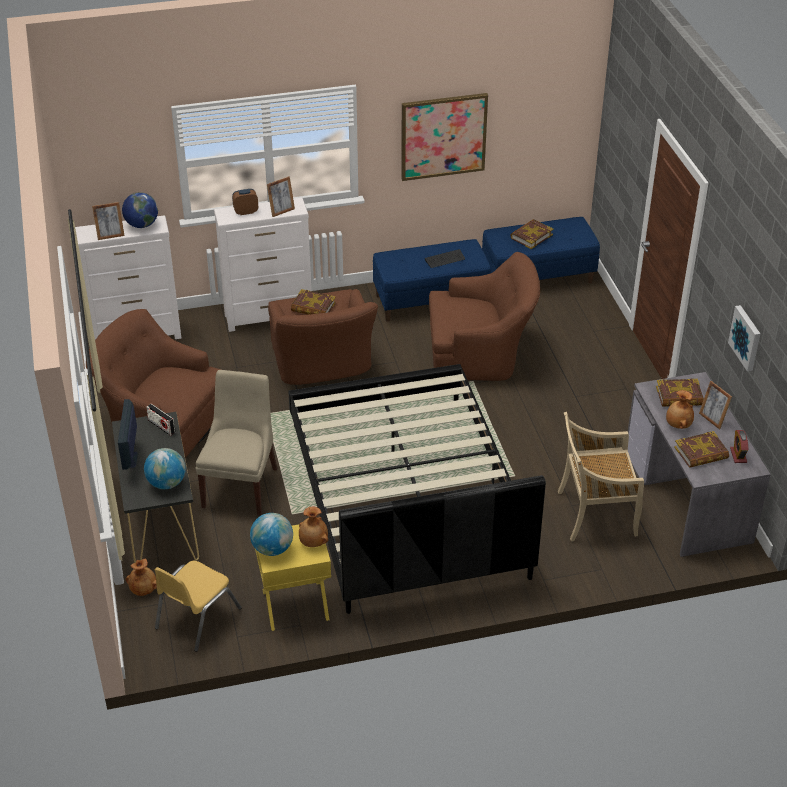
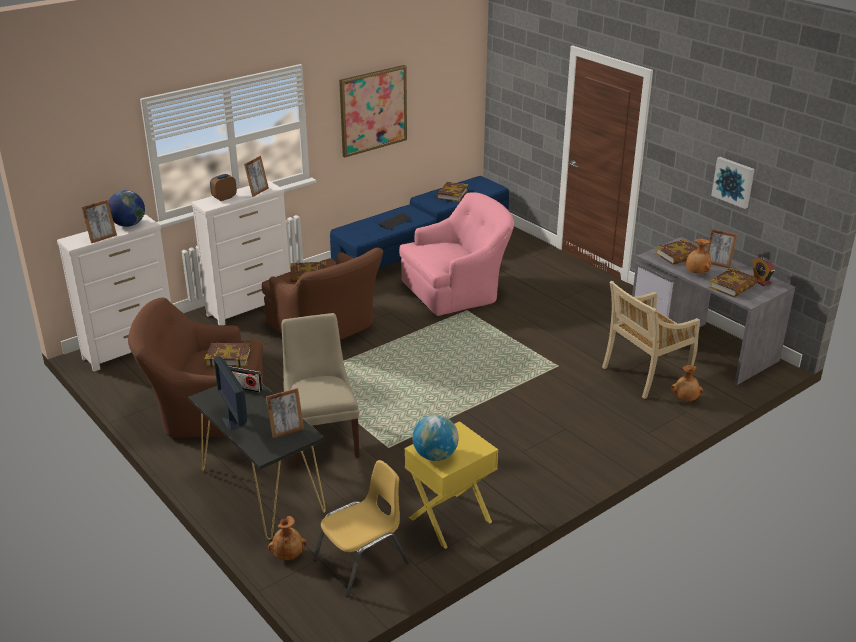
camera: 25 degrees left, 10 degrees down
(166, 483) = (286, 431): globe -> picture frame
(183, 384) = (229, 357): none -> book
(197, 618) = (362, 562): yellow chair -> yellow chair turned 135 degrees counterclockwise
(313, 542) = (469, 439): brown vase -> brown vase (685, 399)
(405, 499) = (481, 407): black bed -> none
(481, 354) = (457, 291): brown armchair -> pink armchair

